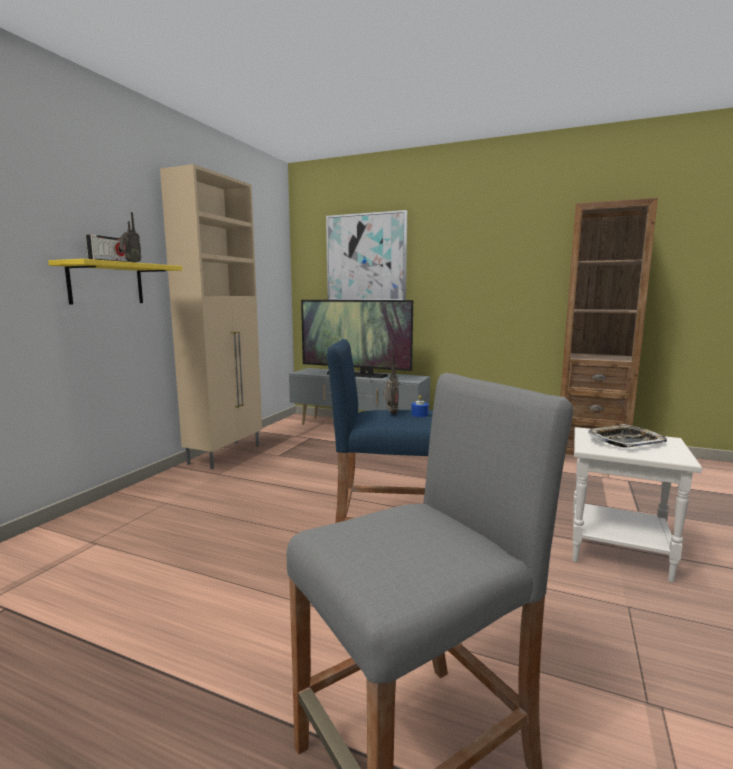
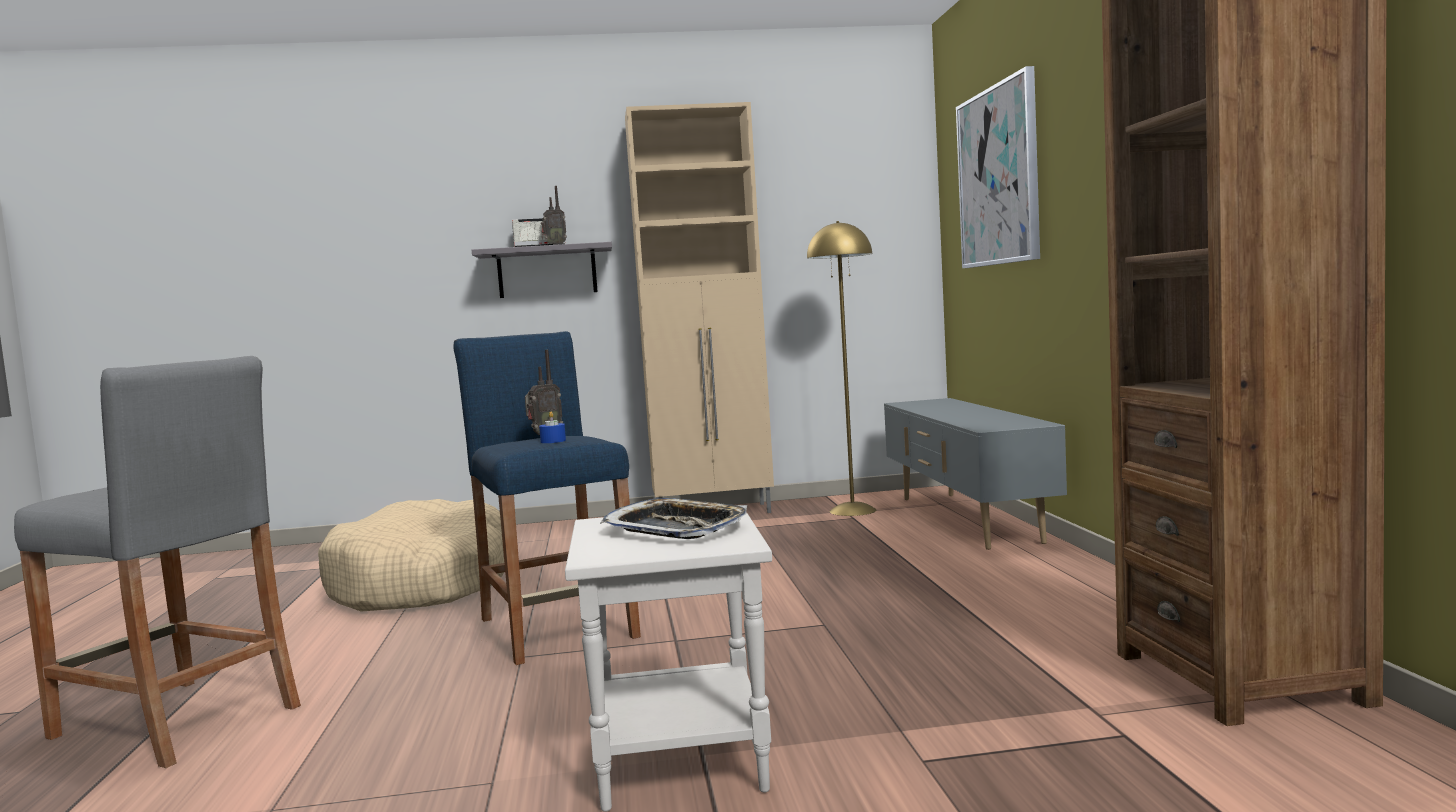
camera: 60 degrees right, 5 degrees down
(106, 283) = (547, 272): yellow shelf -> grey shelf
(185, 567) = (423, 583): none -> beige dog bed
(297, 434) = (853, 510): none -> yellow floor lamp
(355, 375) = (952, 412): television -> none

